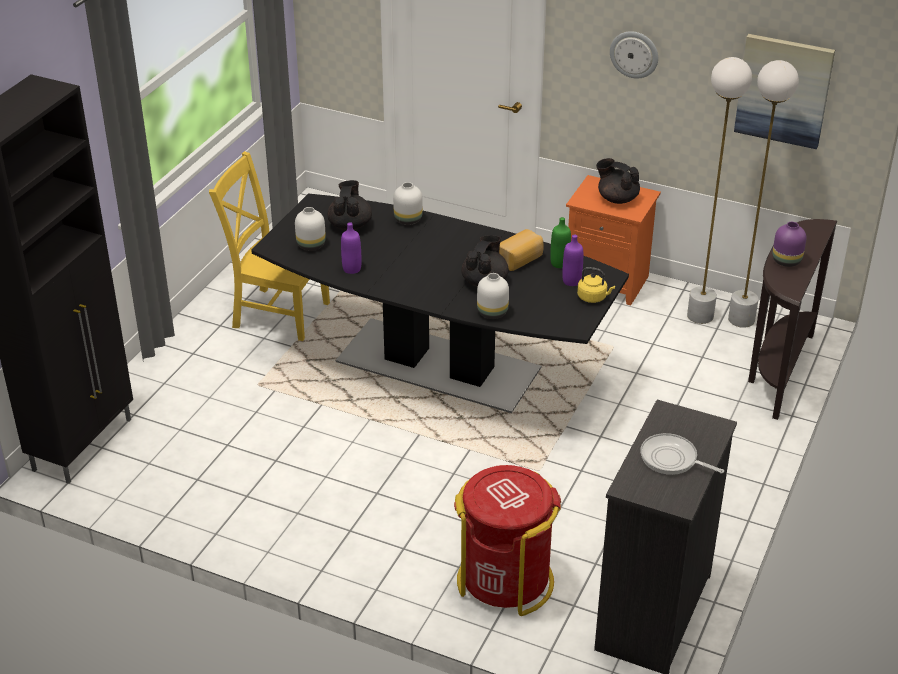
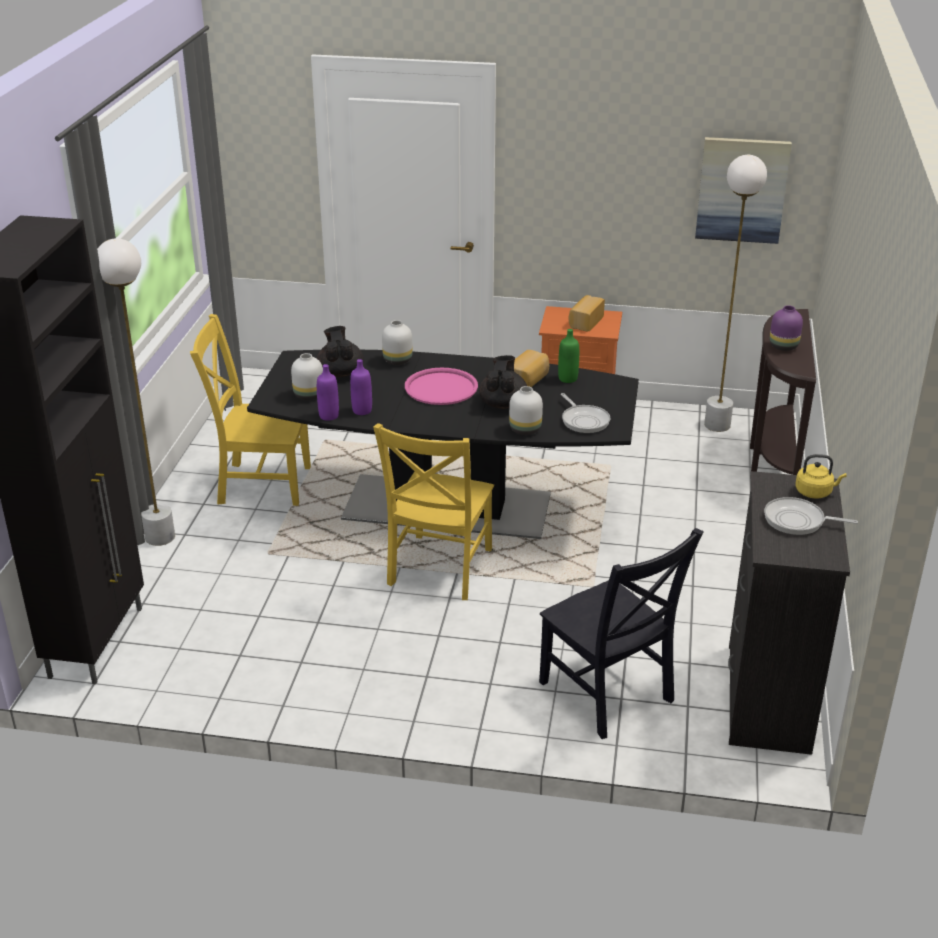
camera: 15 degrees left, 5 degrees down
(403, 428) = (438, 570): none -> yellow chair
(435, 255) = (441, 388): none -> pink tray
(505, 580) = (609, 695): red trash can -> black chair
(553, 311) = (584, 420): none -> frying pan
(571, 281) = (587, 392): purple bottle -> purple bottle (329, 416)
(593, 297) = (616, 403): yellow kettle -> yellow kettle (815, 492)
(617, 198) = (585, 322): black teapot -> bread
(634, 54) = (589, 174): wall clock -> none
(700, 316) = (678, 427): white floor lamp -> white floor lamp (160, 537)

